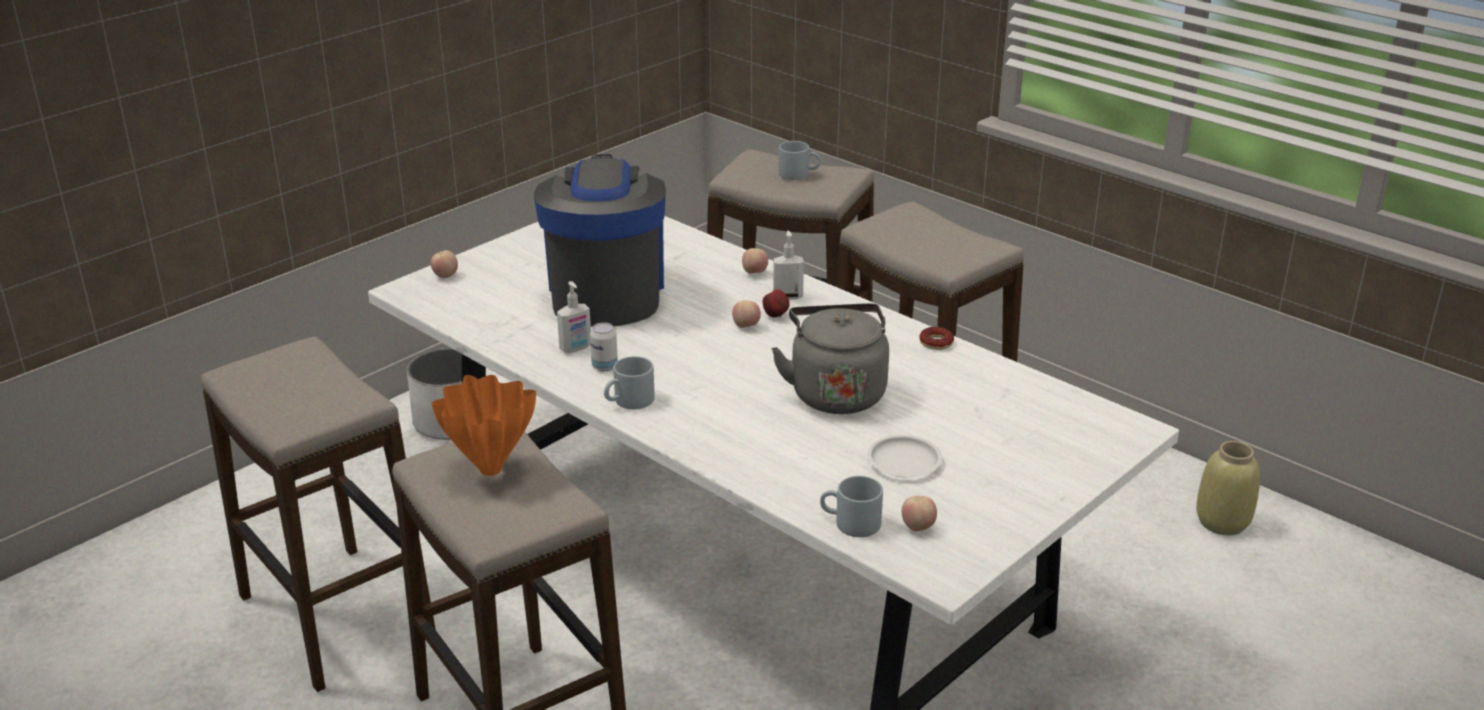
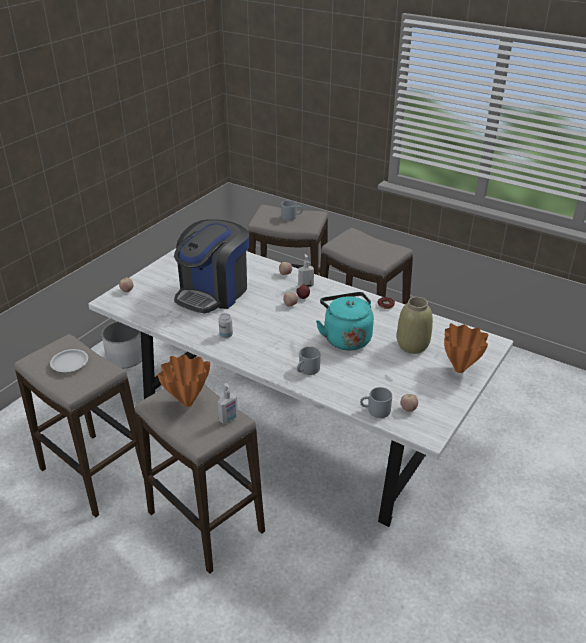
camera: 10 degrees left, 5 degrees up
(576, 348) = (208, 326): soap dispenser -> soap dispenser (229, 419)
(606, 292) = (213, 292): coffee machine -> coffee machine turned 135 degrees counterclockwise
(629, 402) = (244, 354): grey mug -> grey mug (307, 370)
(836, 392) = (346, 338): grey kettle -> turquoise kettle
(904, 462) = (390, 373): white plate -> white plate (70, 363)
(1047, 470) = (459, 370): none -> orange vase
(1222, 522) = (511, 370): beige vase -> beige vase (412, 345)

